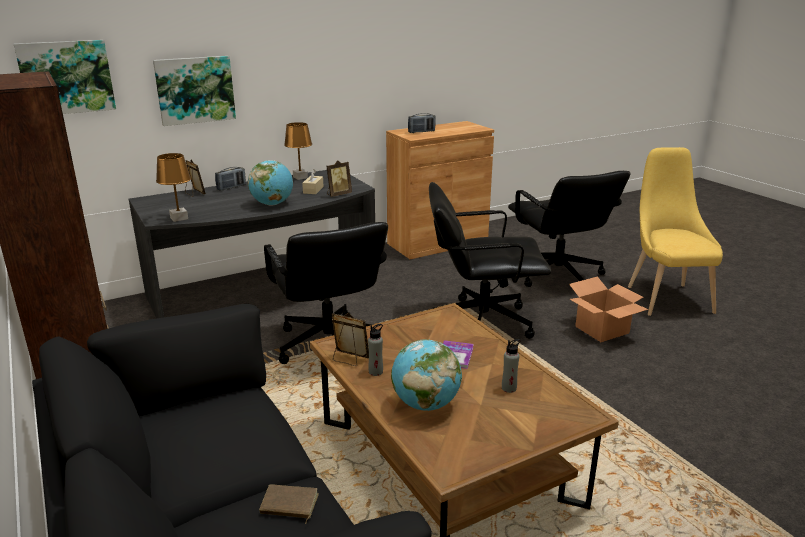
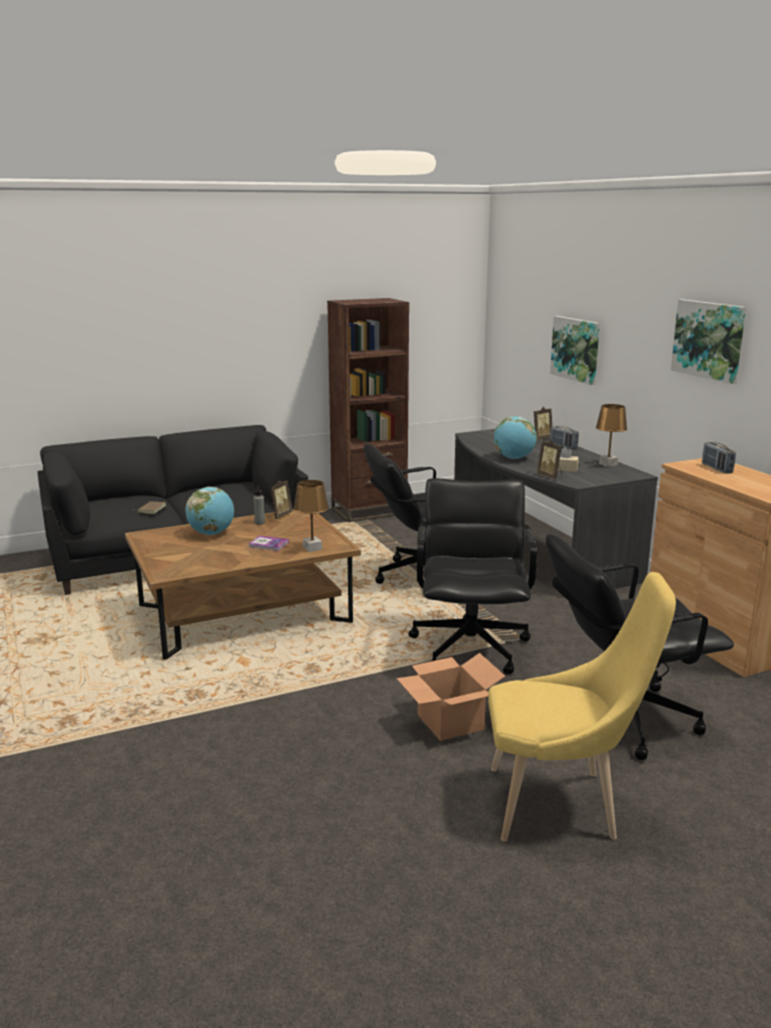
camera: 95 degrees right, 5 degrees down
(66, 77) = (518, 318): picture -> picture (709, 340)
(179, 218) = (473, 438): brown table lamp -> brown table lamp (312, 548)
(509, 388) = (214, 556): grey bottle -> none

